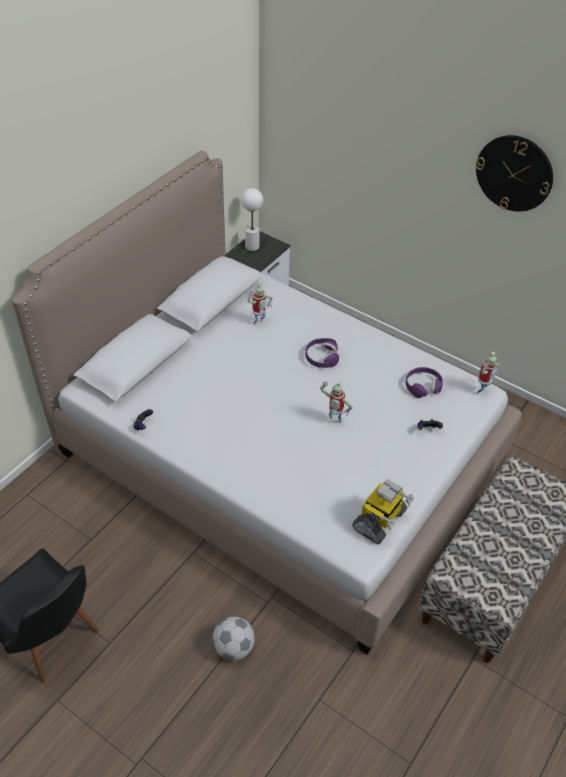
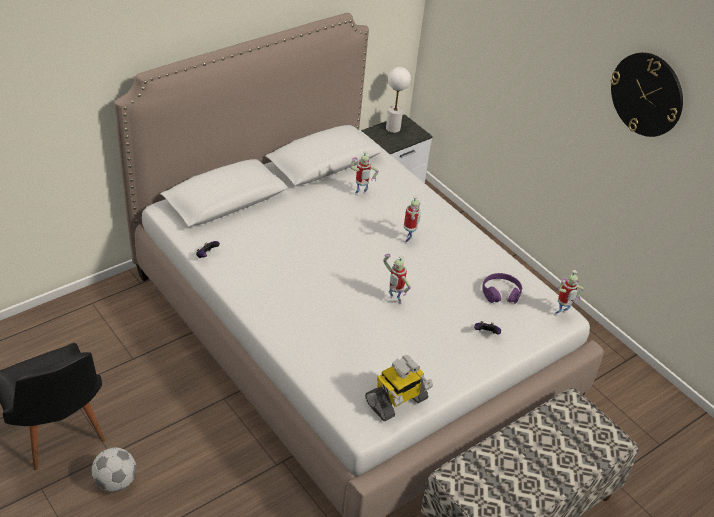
camera: 15 degrees right, 5 degrees down
(234, 647) = (225, 495): football -> football (116, 481)
(321, 357) = (408, 240): purple headphones -> toy robot

